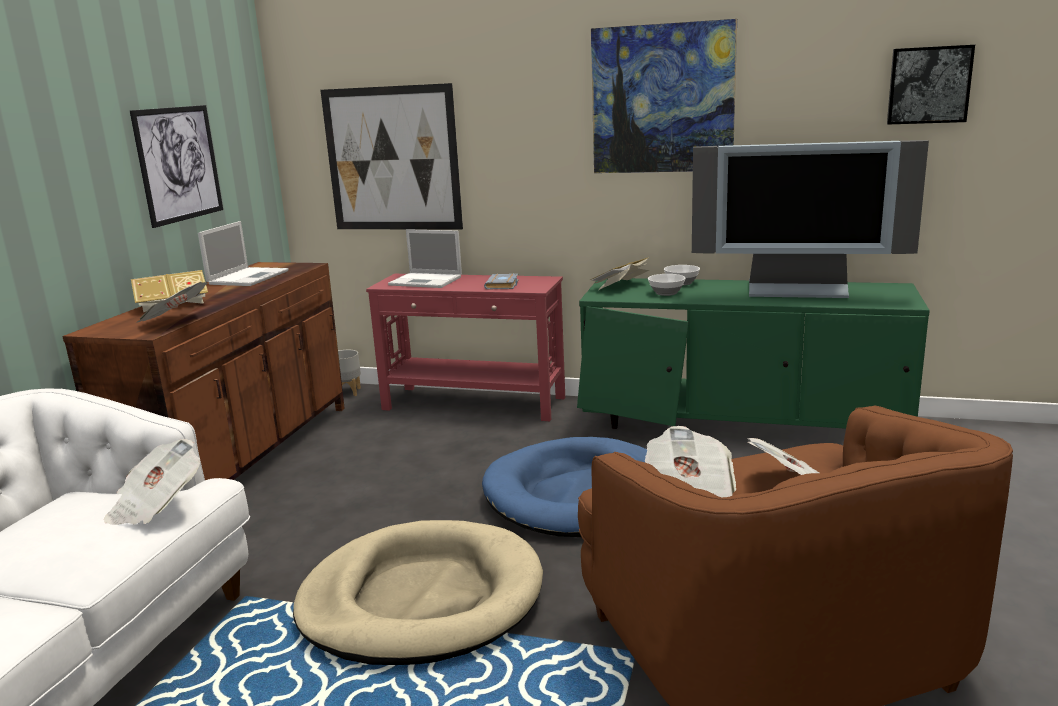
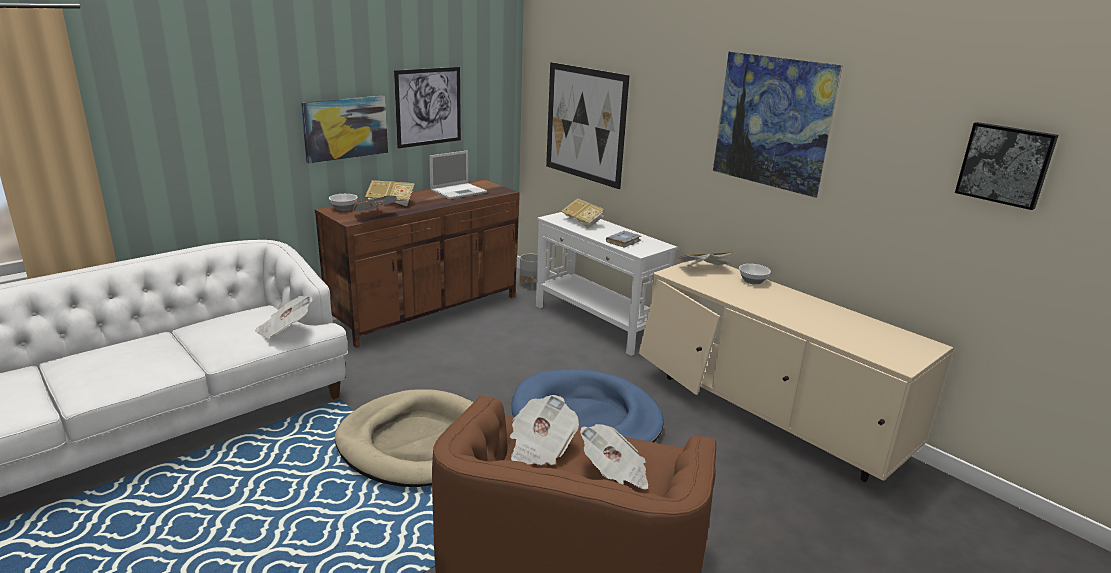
camera: 30 degrees right, 5 degrees up
(81, 202) = (345, 128): none -> picture
(427, 281) = (582, 222): laptop -> book
(474, 404) = (597, 323): red console table -> white console table
(666, 293) = (724, 287): bowl -> bowl (343, 208)
(738, 426) = (764, 414): green tv stand -> beige tv stand
(797, 291) = (831, 320): television -> none

